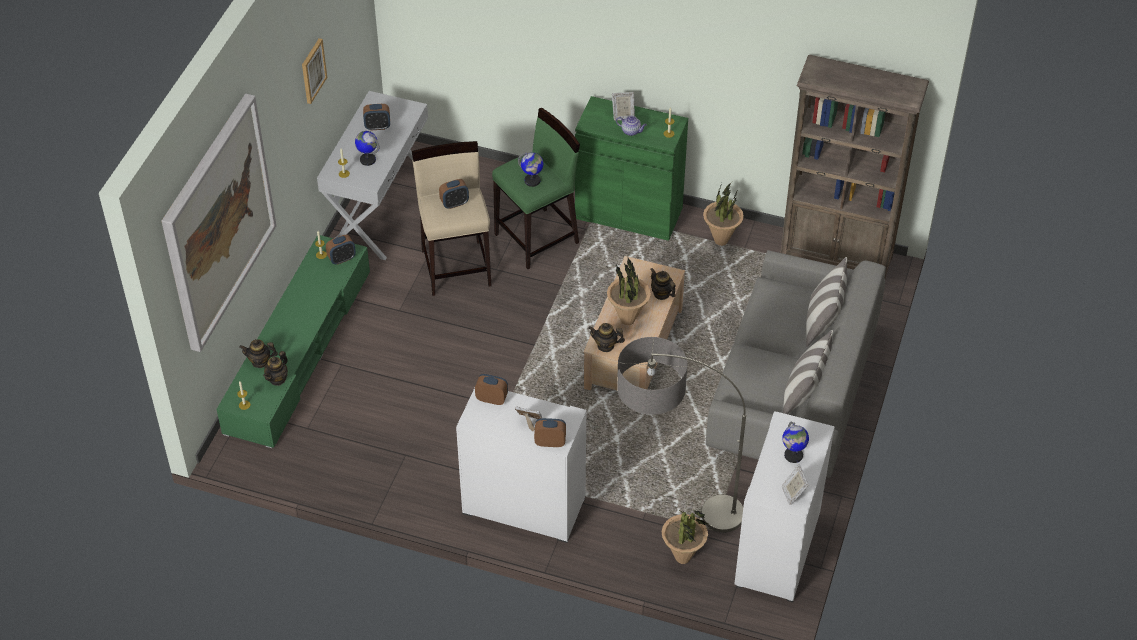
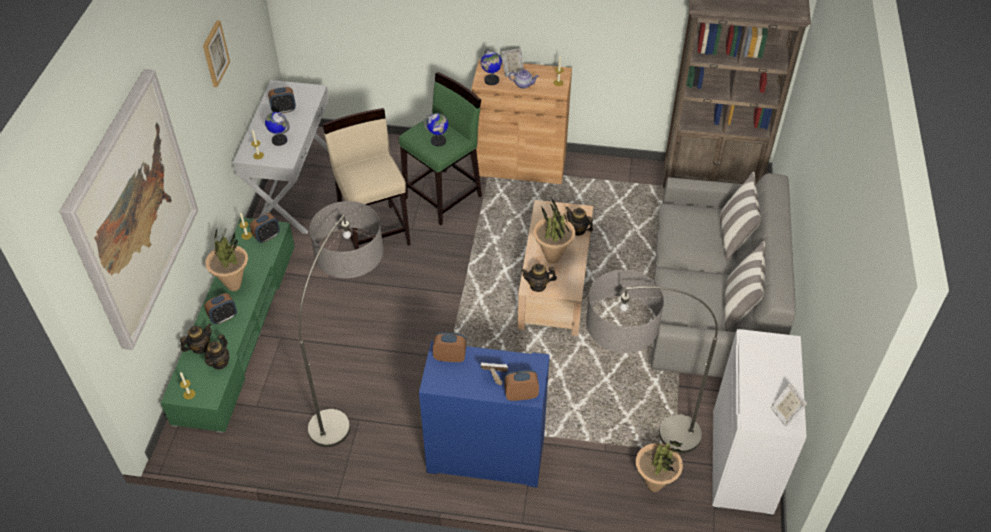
camera: 10 degrees left, 0 degrees up
(260, 362) = (200, 347): teapot -> teapot turned 150 degrees clockwise
(407, 427) = (355, 391): none -> floor lamp
(454, 203) = (369, 170): alarm clock -> alarm clock (223, 317)
(523, 506) = (485, 455): white cabinet -> blue cabinet
(628, 213) = (520, 165): green cabinet -> brown cabinet
(721, 241) = (607, 179): potted plant -> potted plant (234, 285)
(793, 455) = (771, 372): globe -> globe (491, 80)

